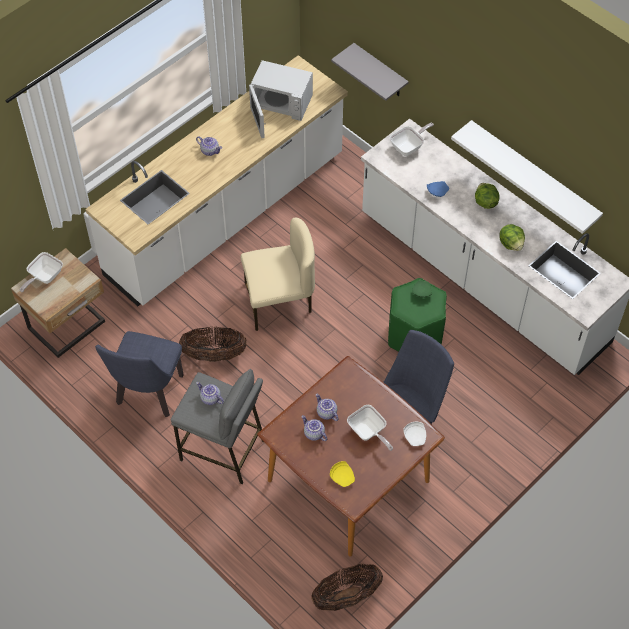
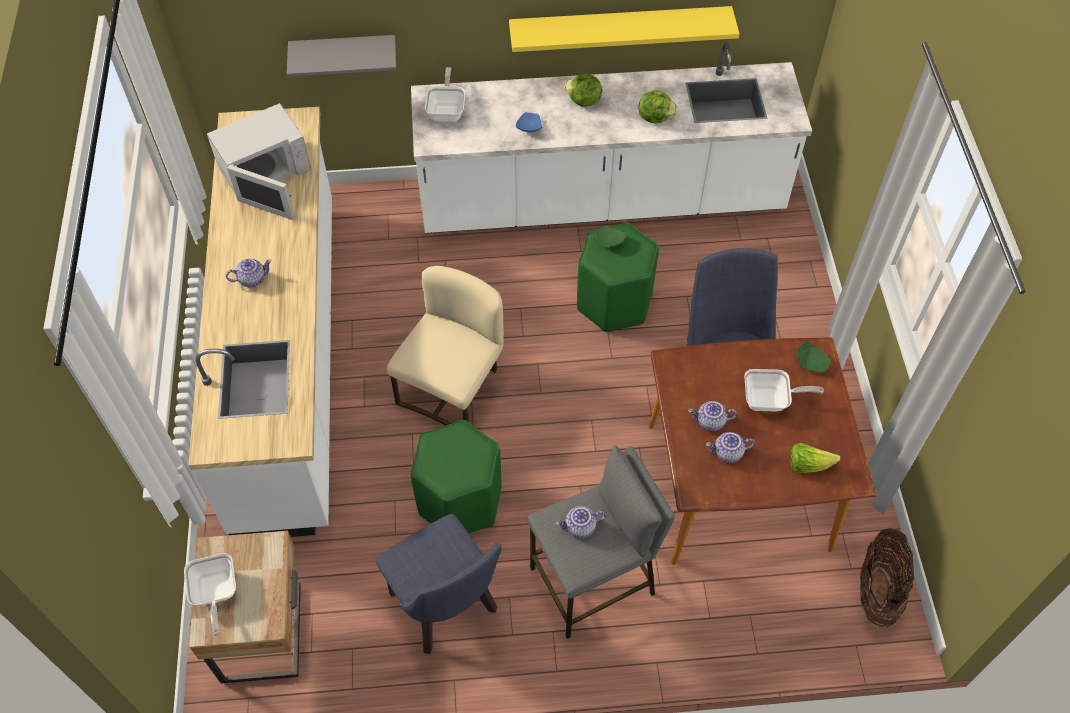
camera: 50 degrees left, 0 degrees up
(214, 354) = (459, 501): basket -> green stool
(342, 476) = (808, 464): yellow plate -> lettuce
(415, 436) = (811, 362): white plate -> green plate
(533, 175) = (619, 28): white shelf -> yellow shelf

